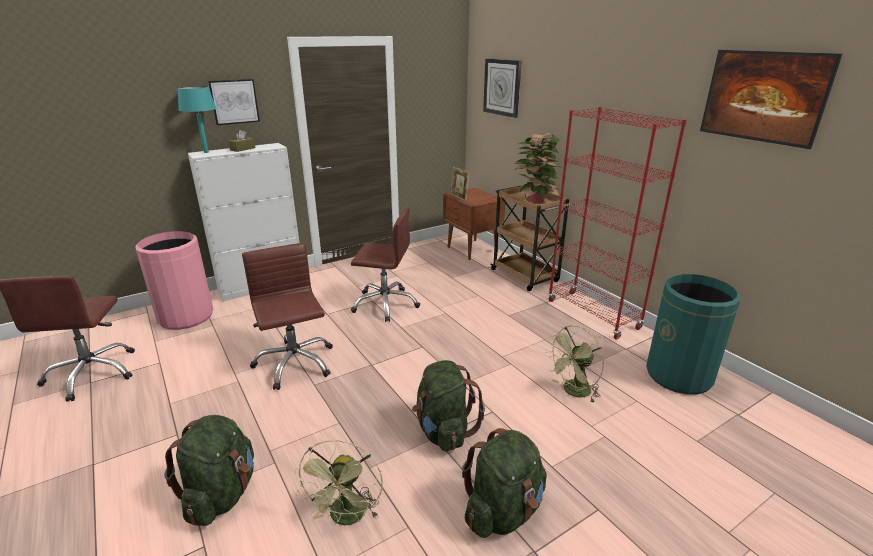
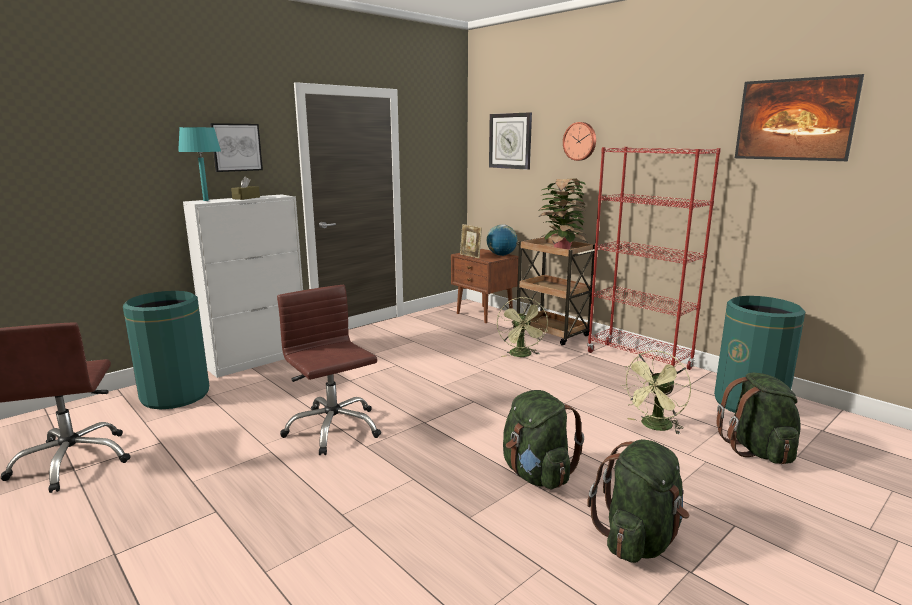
camera: 10 degrees left, 10 degrees down
(185, 316) = (175, 395): pink trash can -> green trash can
(222, 494) = (302, 564): green backpack -> green backpack (758, 450)
(347, 518) = (468, 568): green fan -> green fan (522, 355)
(385, 304) = (413, 367): brown office chair -> none
(488, 197) = (501, 255): none -> globe
(561, 95) = (580, 141): none -> wall clock

